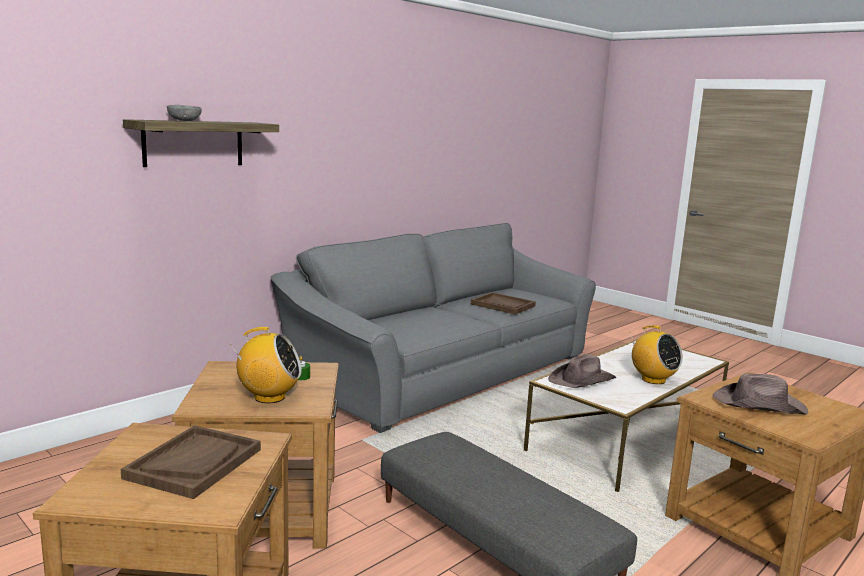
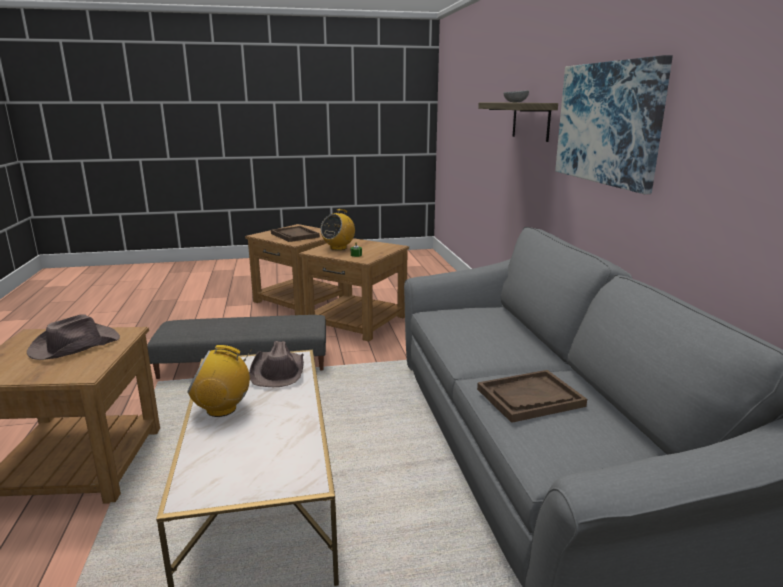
camera: 125 degrees right, 5 degrees up
(333, 140) = (607, 123): none -> picture

